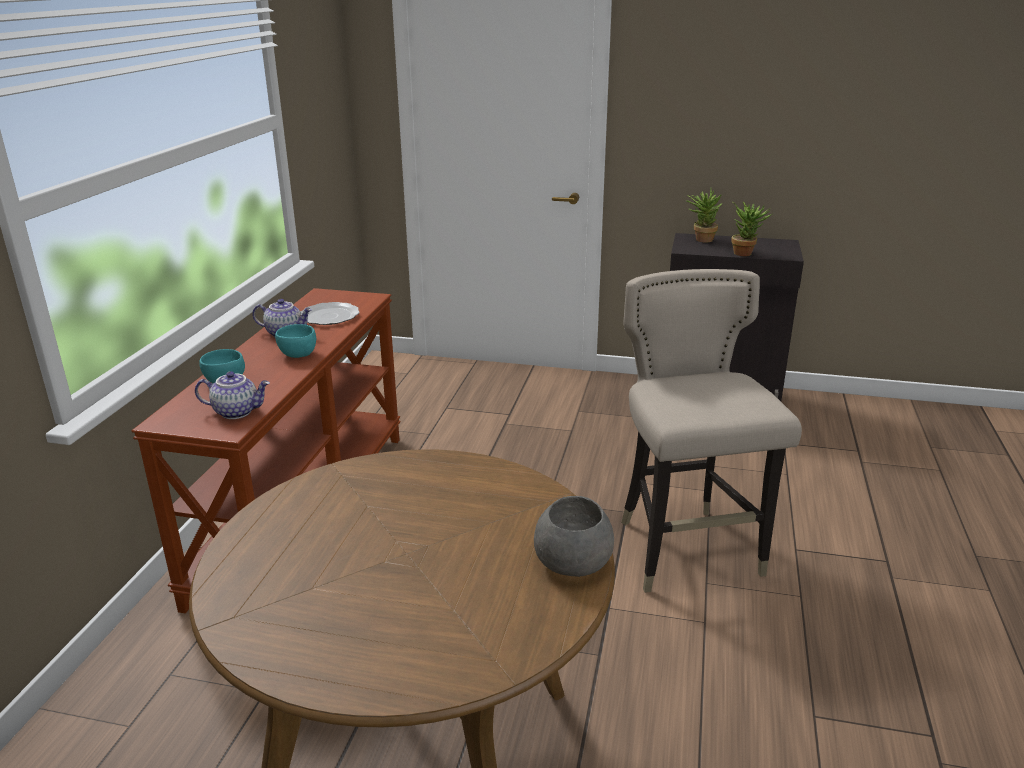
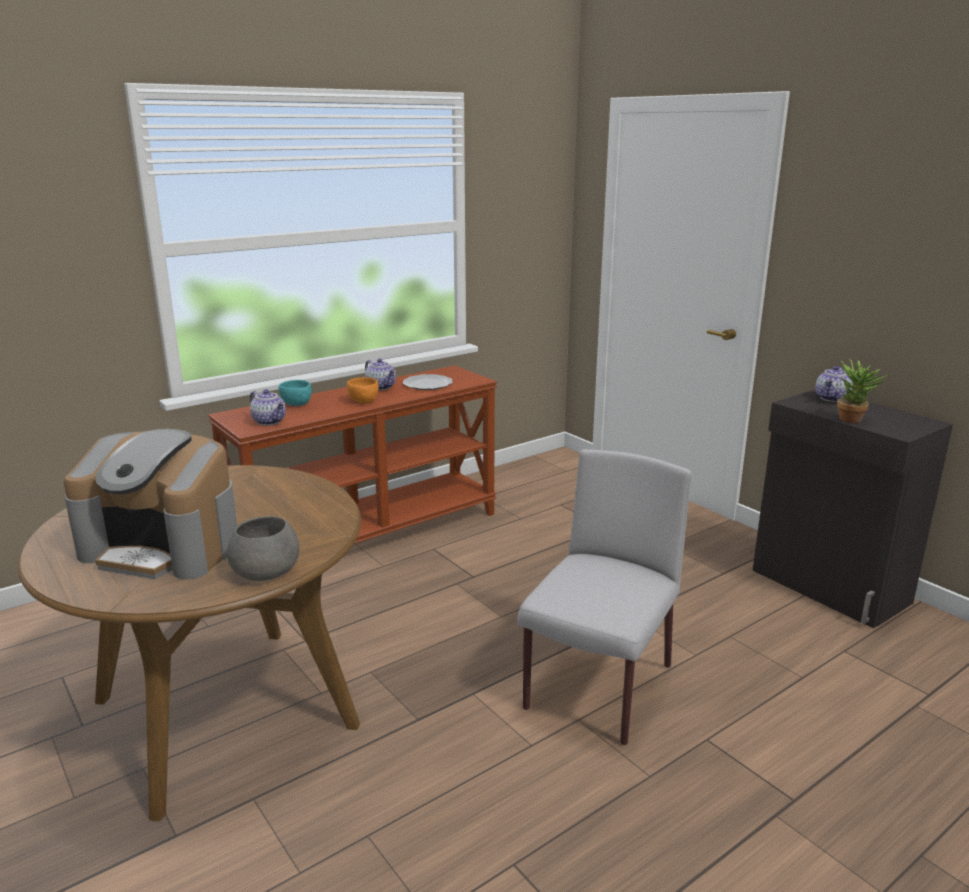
camera: 40 degrees right, 5 degrees down
(298, 355) = (363, 401): turquoise bowl -> orange bowl
(423, 593) = (164, 548): none -> coffee machine
(687, 551) = (598, 689): beige stool -> grey chair
(701, 239) = (832, 399): potted plant -> teapot

